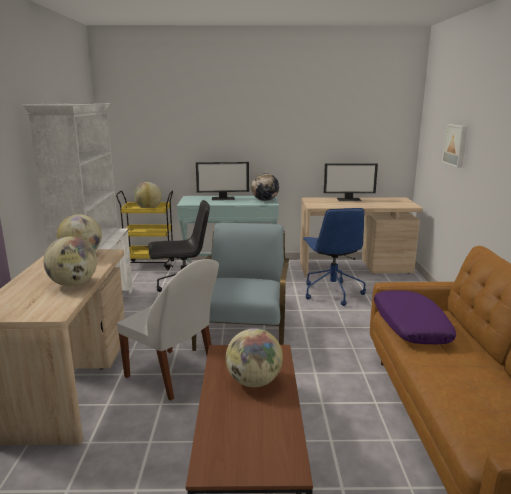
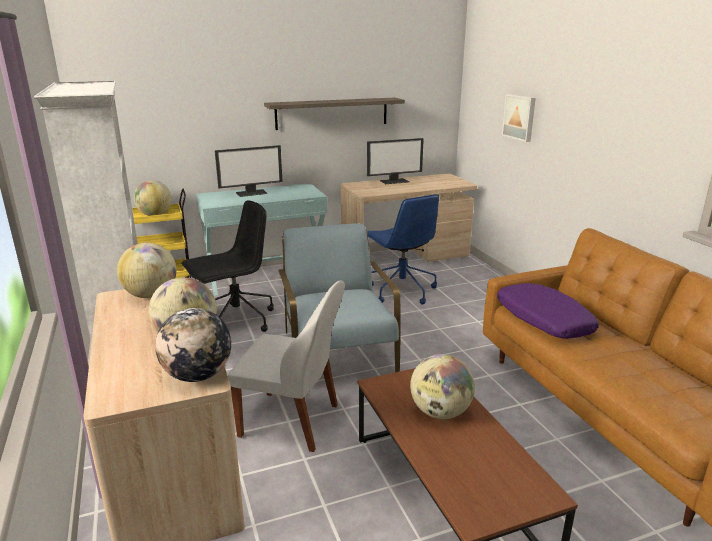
camera: 20 degrees left, 5 degrees up
(265, 200) = (305, 191): globe -> globe (198, 375)
(297, 139) = (332, 113): none -> shelf

